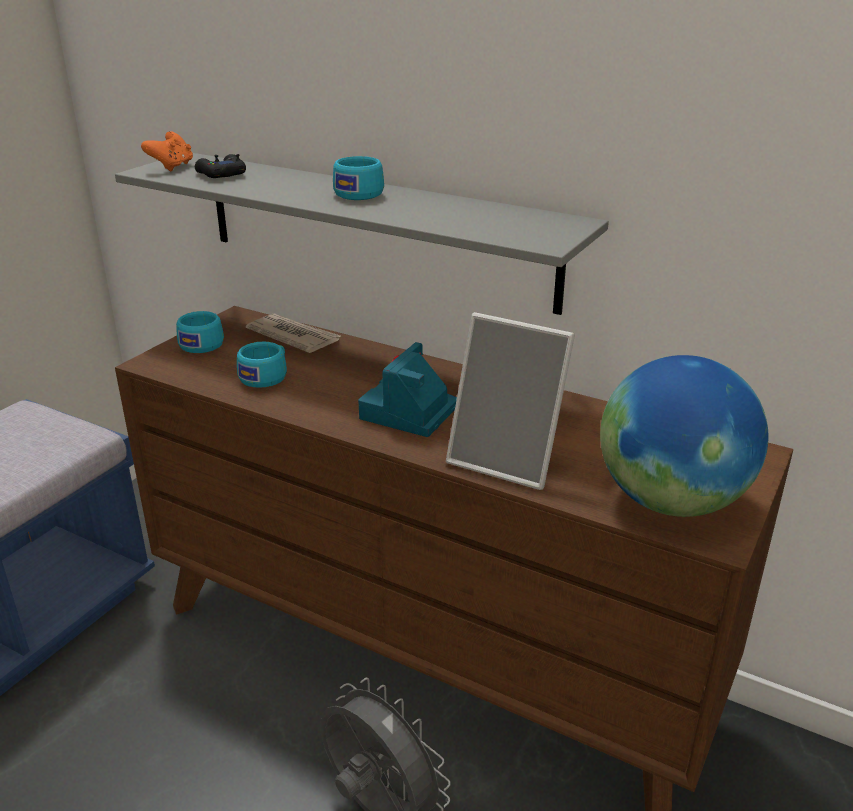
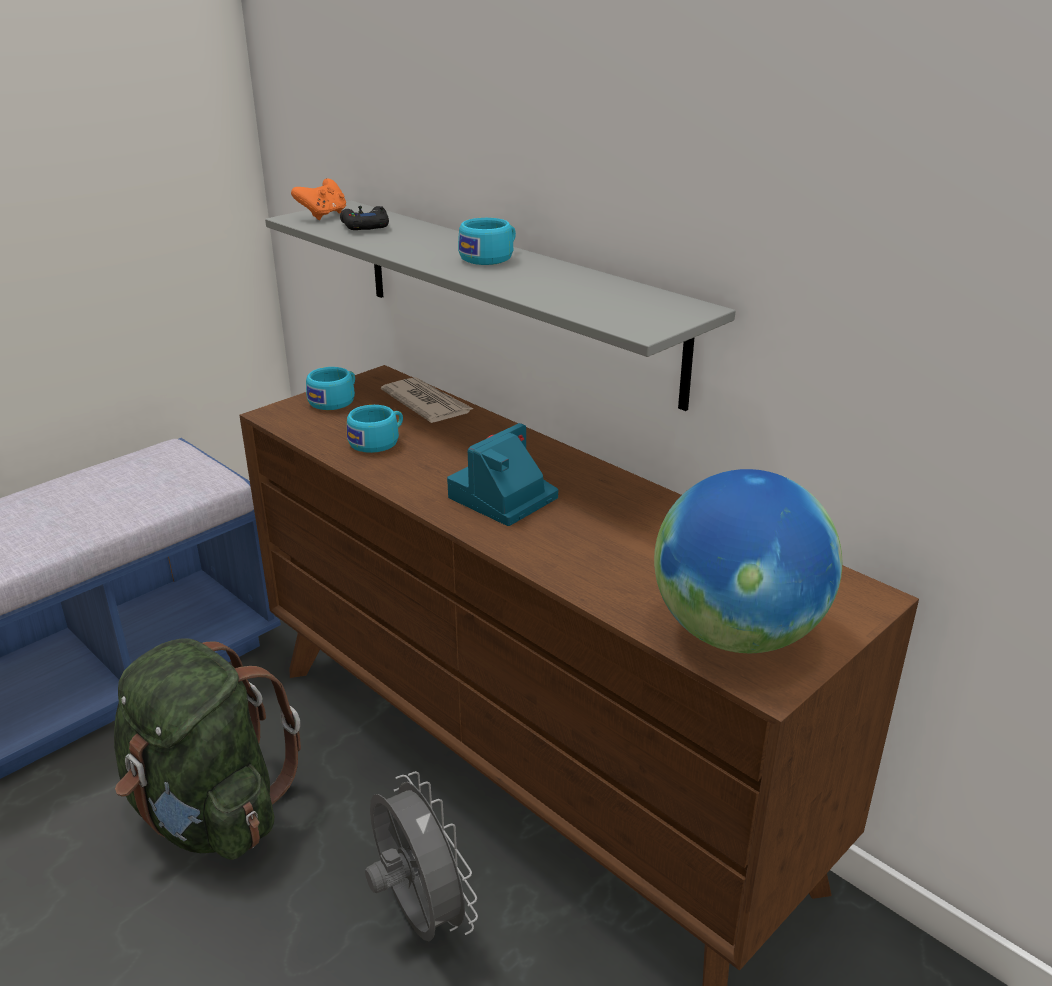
camera: 15 degrees right, 0 degrees up
(142, 759) = (210, 813): none -> green backpack
(508, 459) = (581, 562): picture frame -> none

